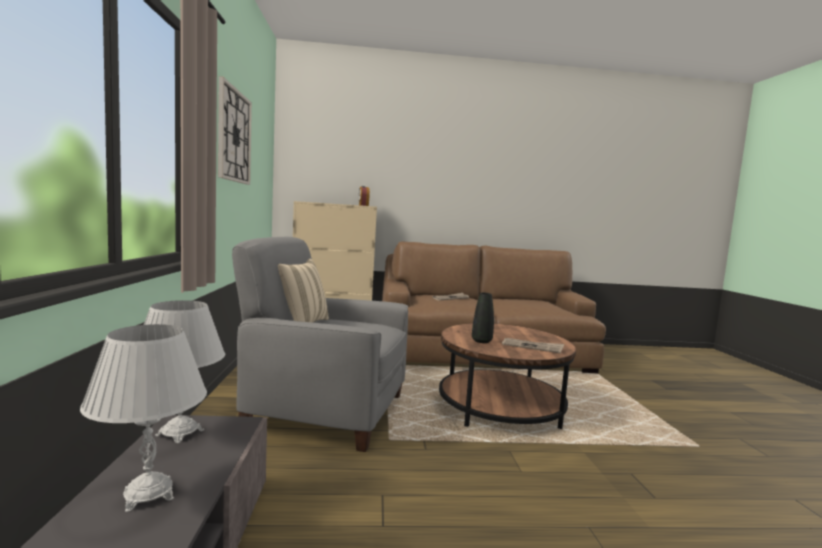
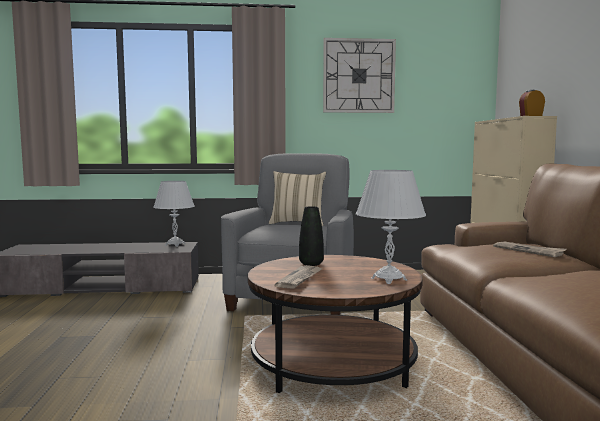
camera: 90 degrees right, 0 degrees up
(148, 494) = (124, 247): white table lamp -> white table lamp (388, 279)

